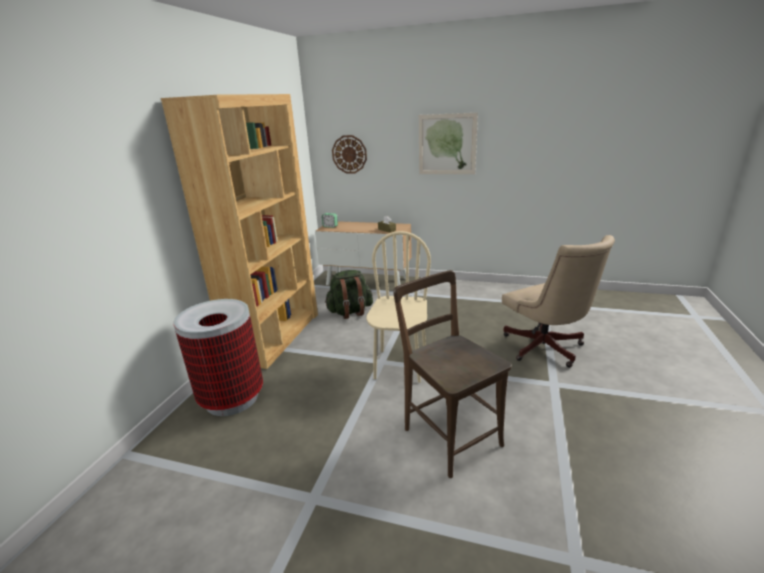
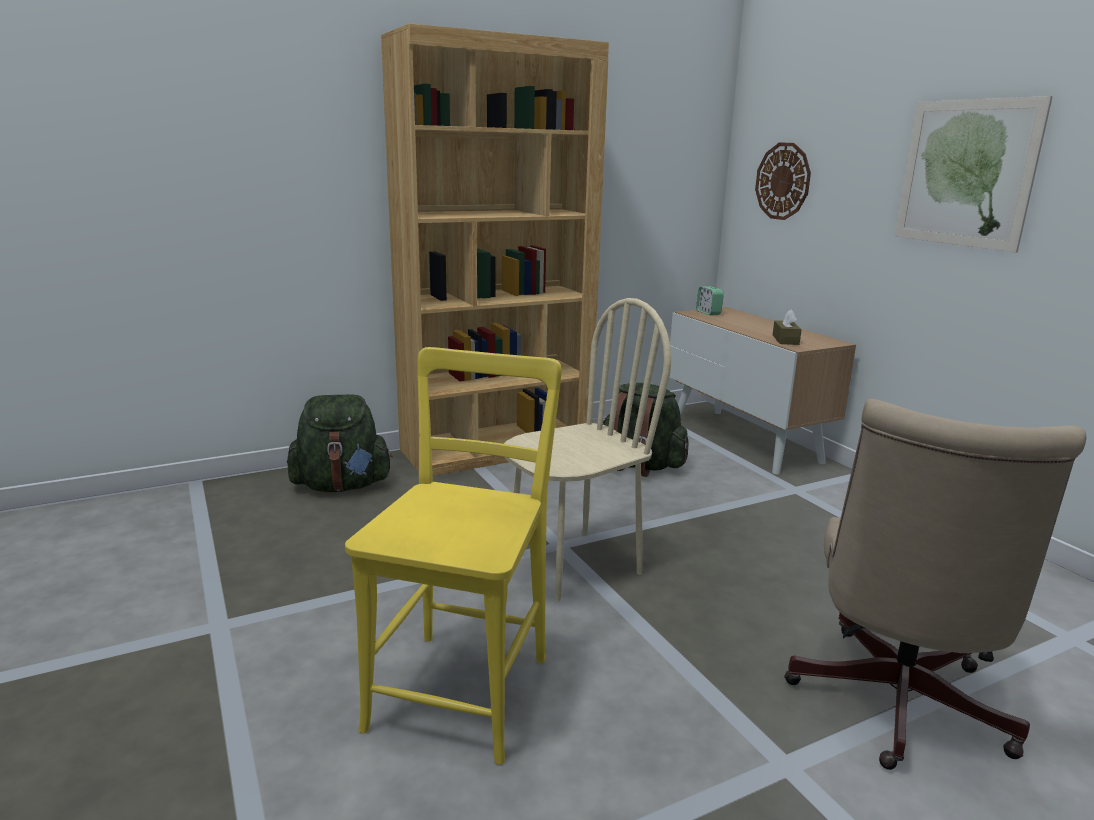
camera: 45 degrees right, 5 degrees down
(232, 398) = (342, 486): trash can -> green backpack
(448, 434) = (464, 685): brown chair -> yellow chair

